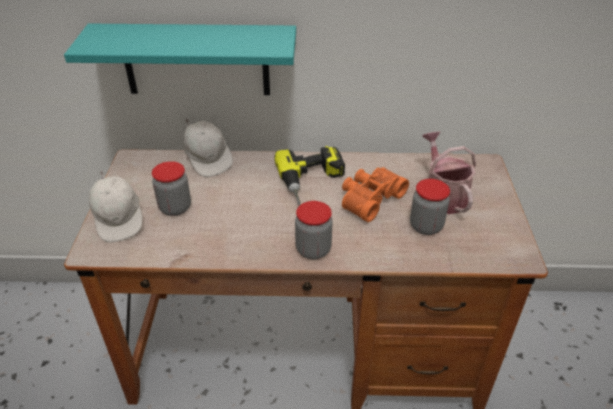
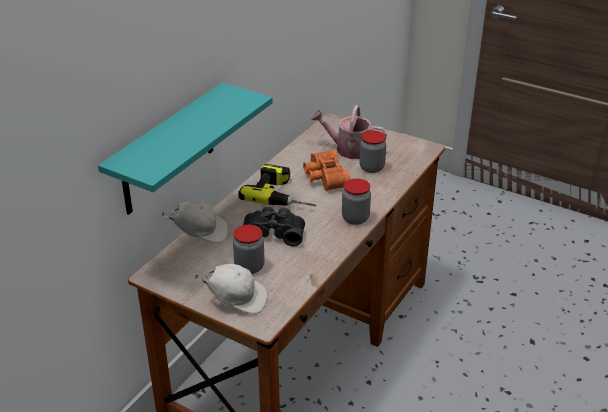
camera: 60 degrees left, 5 degrees down
(242, 202) = (274, 233): none -> black binoculars

